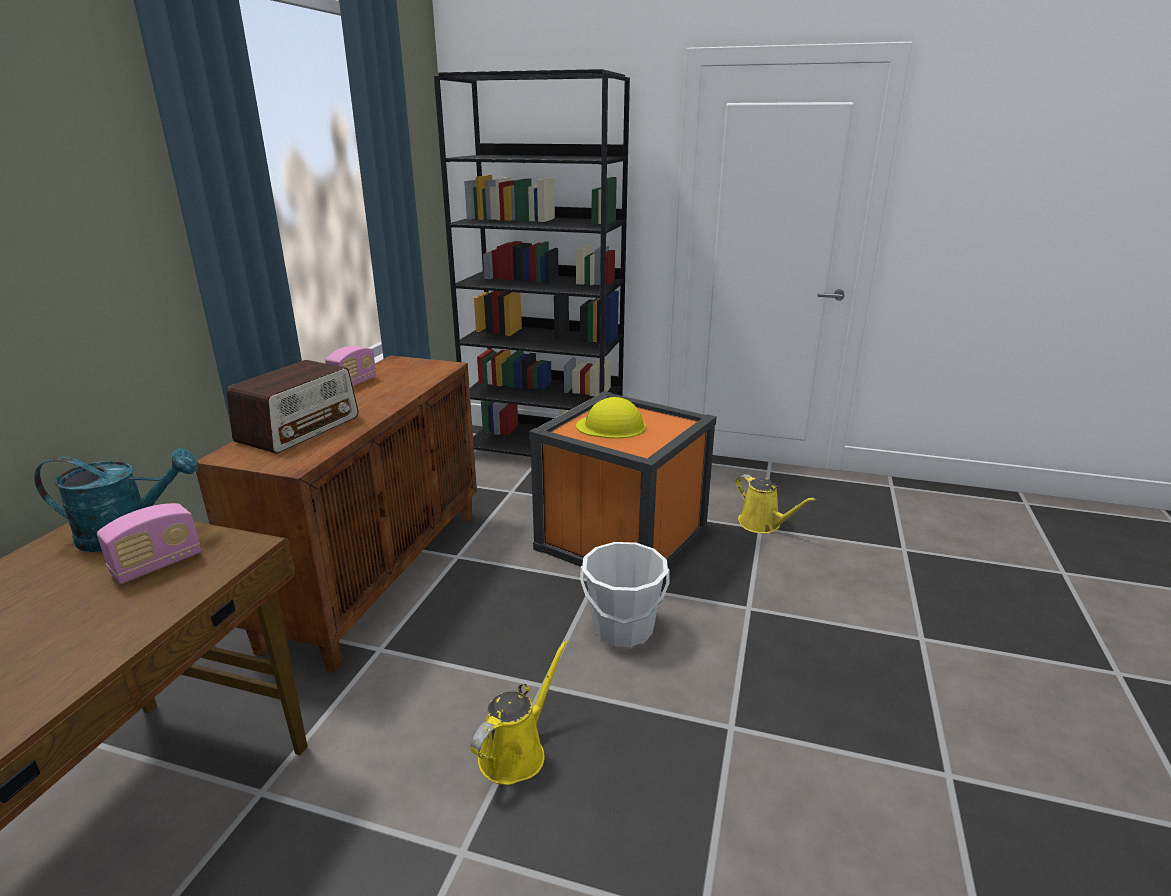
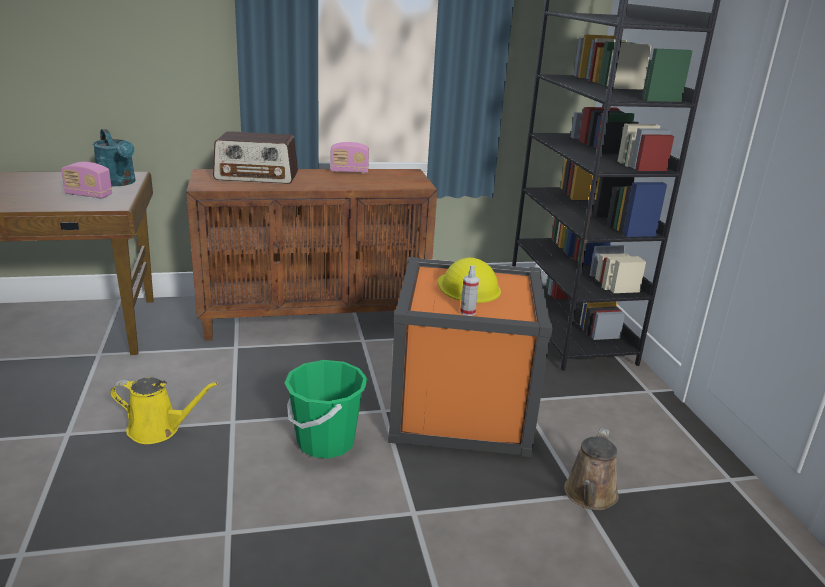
camera: 60 degrees right, 0 degrees up
(623, 629) = (325, 442): white bucket -> green bucket
(660, 438) = (467, 312): none -> spray bottle
(762, 524) = (589, 496): yellow watering can -> brown watering can

